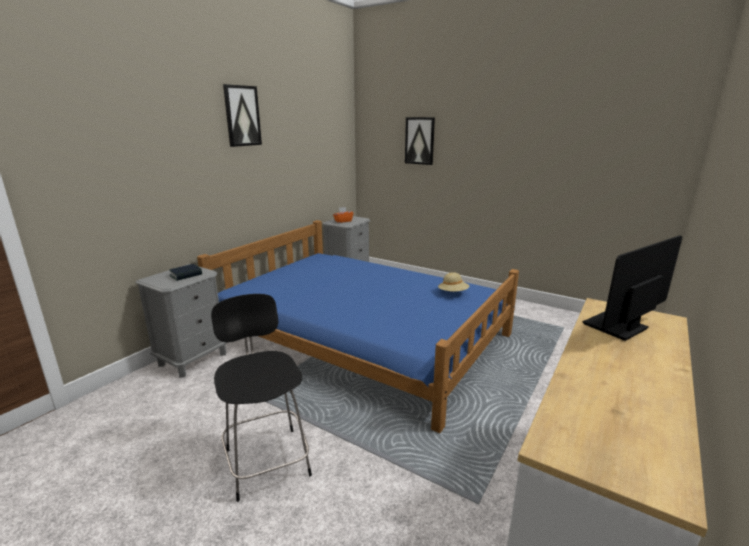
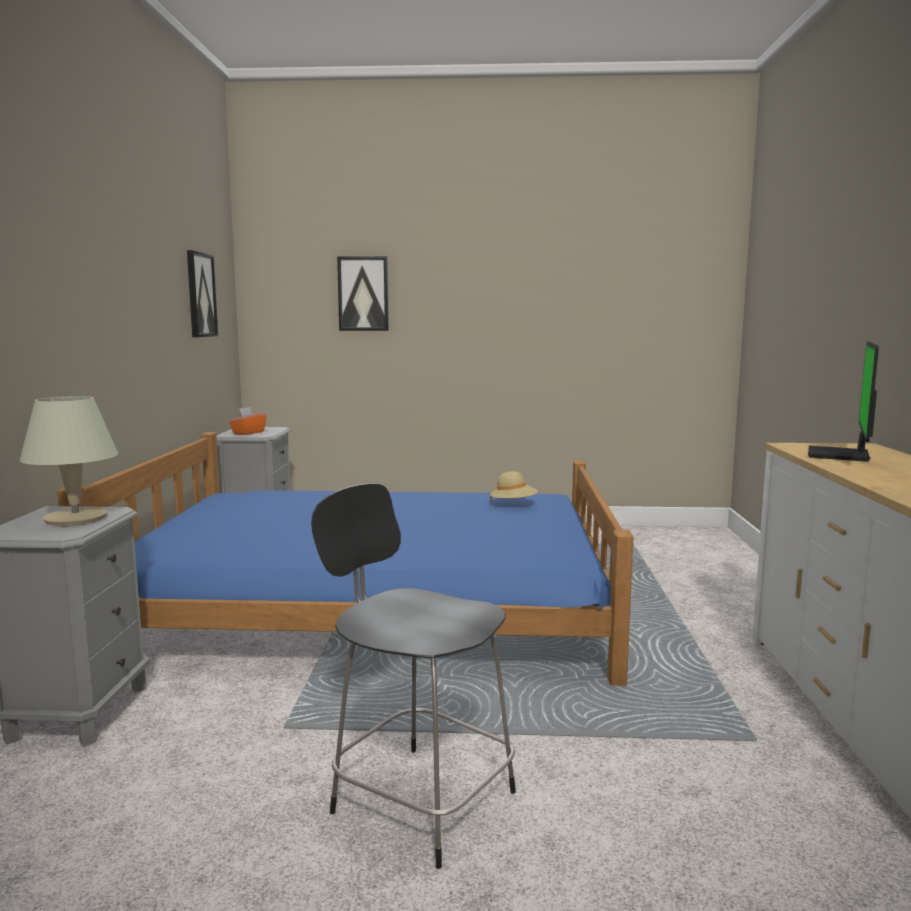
camera: 30 degrees left, 10 degrees down
(186, 275) = (76, 518): book -> beige table lamp
(242, 116) = (108, 223): picture -> picture (200, 295)

